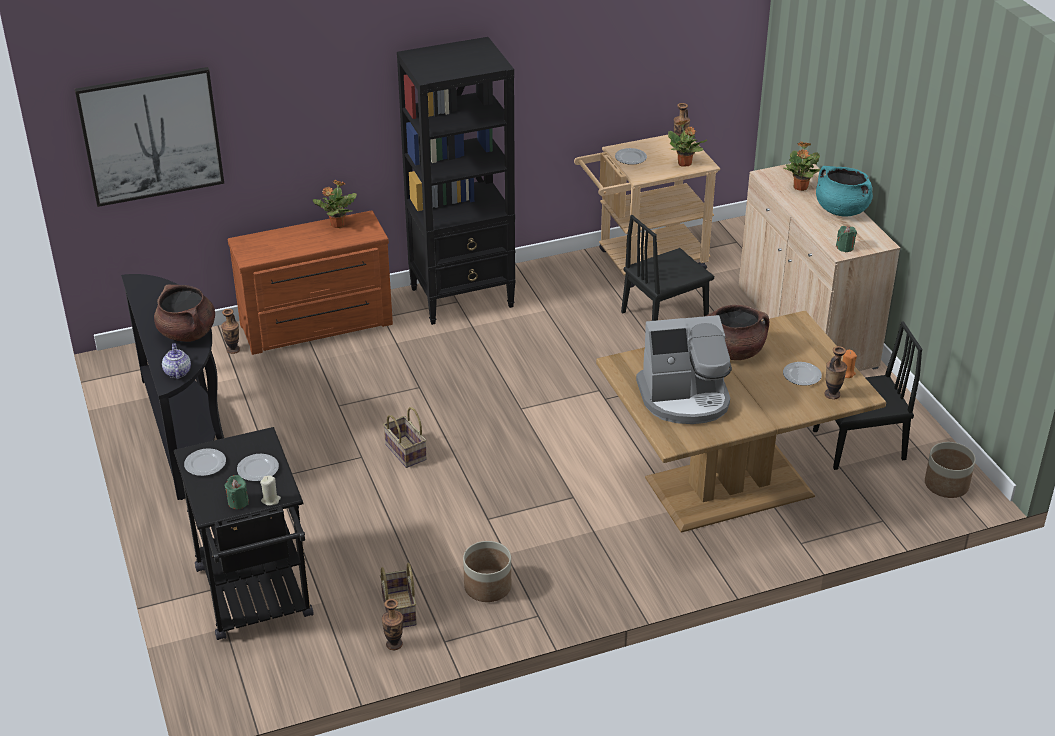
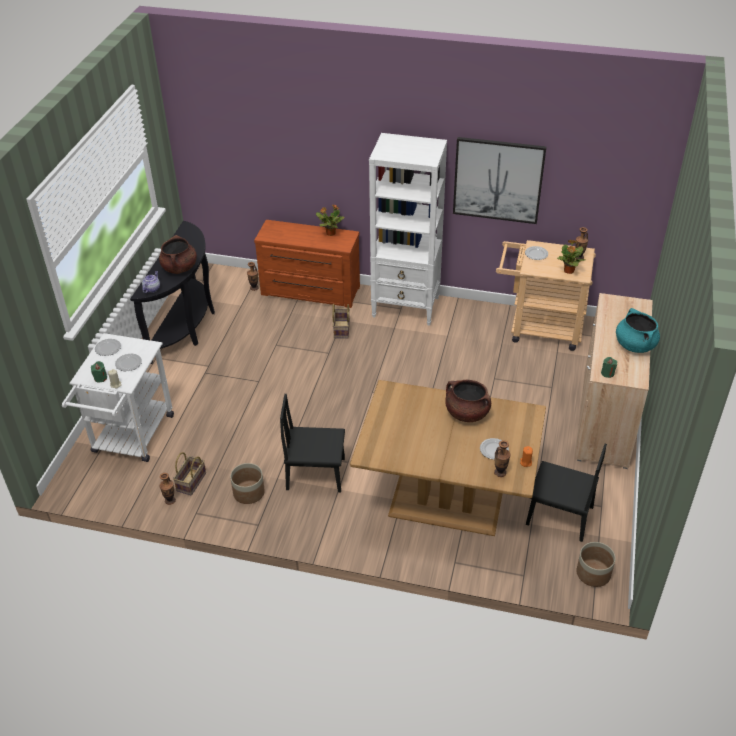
camera: 35 degrees right, 5 degrees up
(151, 136) = (223, 142): picture -> picture (498, 180)
(257, 600) = (130, 439): black cart -> white cart
(404, 452) = (283, 389): basket -> basket (341, 329)
(463, 297) = (406, 307): black bookcase -> white bookcase
(664, 316) = (517, 370): black chair -> black chair (316, 474)
(685, 398) = (403, 430): coffee machine -> none
(800, 187) = (622, 317): potted plant -> none

